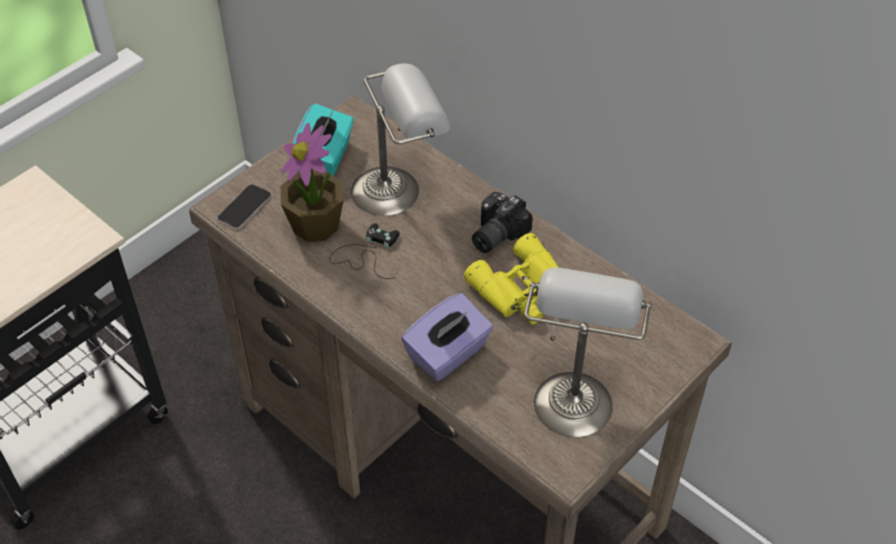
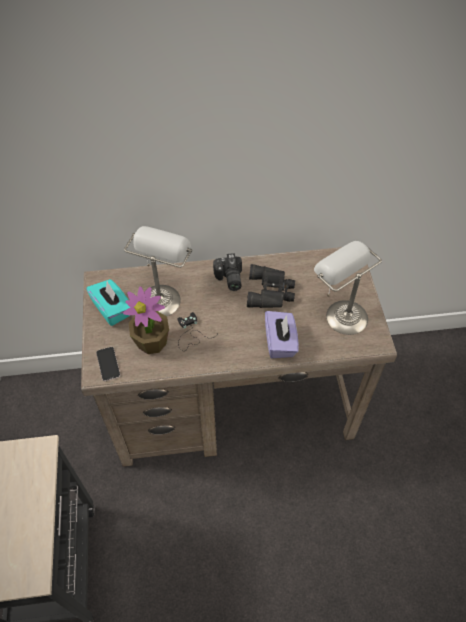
camera: 50 degrees left, 5 degrees up
(523, 291) = (271, 291): yellow binoculars -> black binoculars

